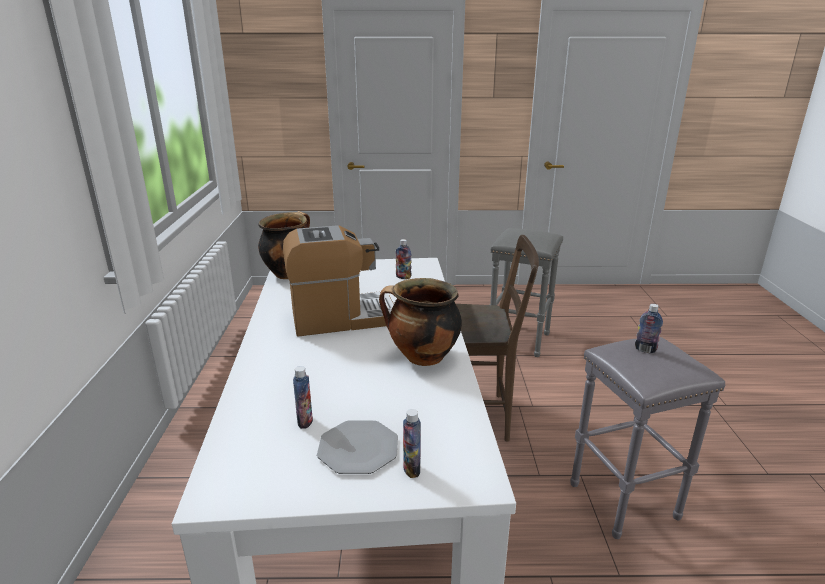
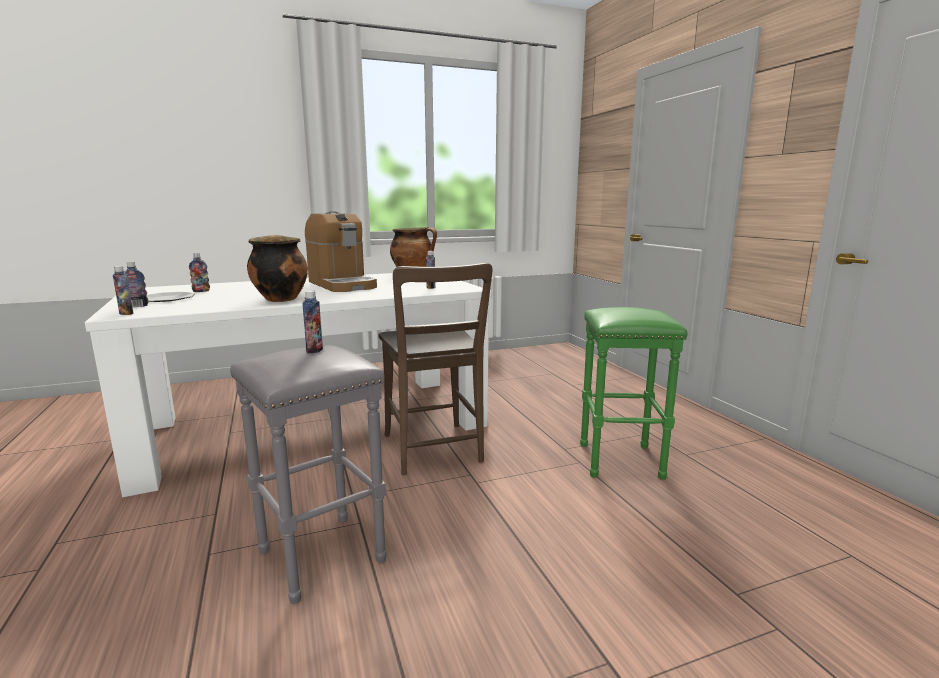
camera: 70 degrees right, 10 degrees down
(470, 471) = (126, 313): none -> bottle
(518, 339) = (621, 459): grey stool -> green stool

